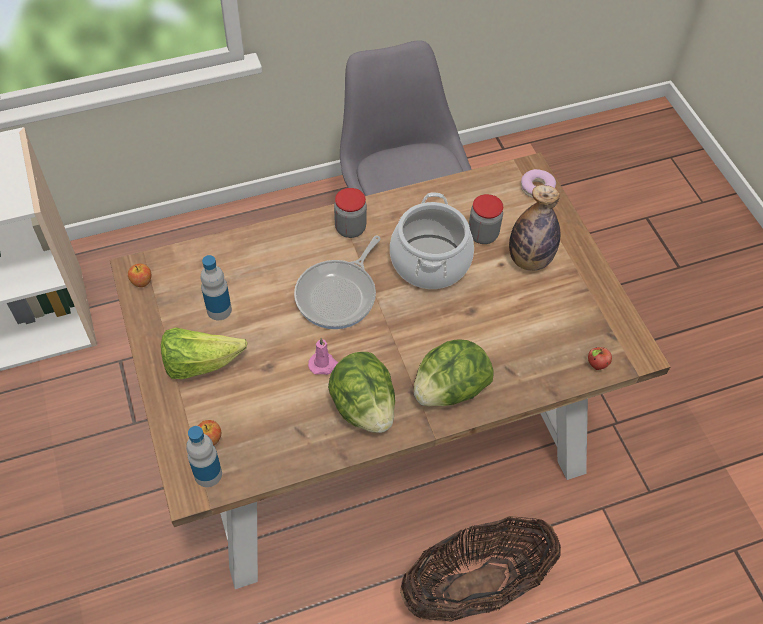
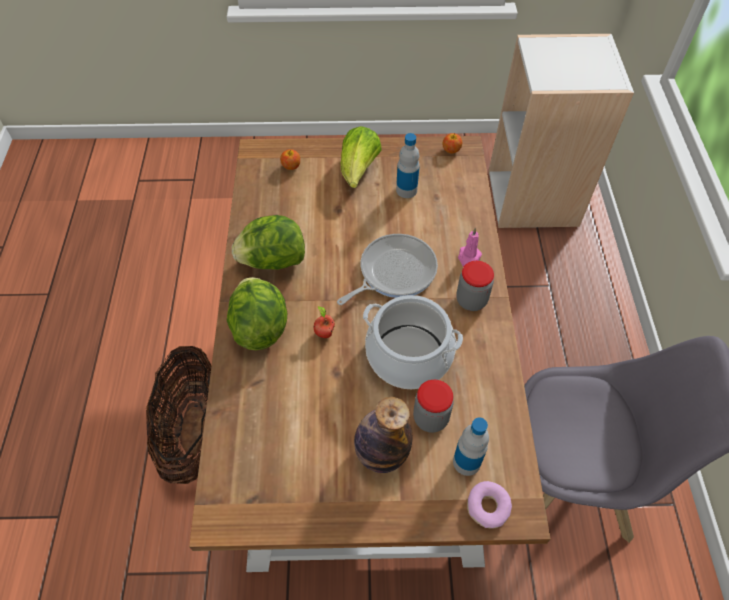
camera: 110 degrees right, 0 degrees up
(208, 474) = (263, 161): bottle -> bottle (466, 462)
(324, 365) = (325, 245): pink candle -> pink candle (469, 257)
(339, 295) = (393, 272): frying pan -> frying pan turned 90 degrees clockwise
(596, 366) = (225, 465): apple -> apple (324, 333)

